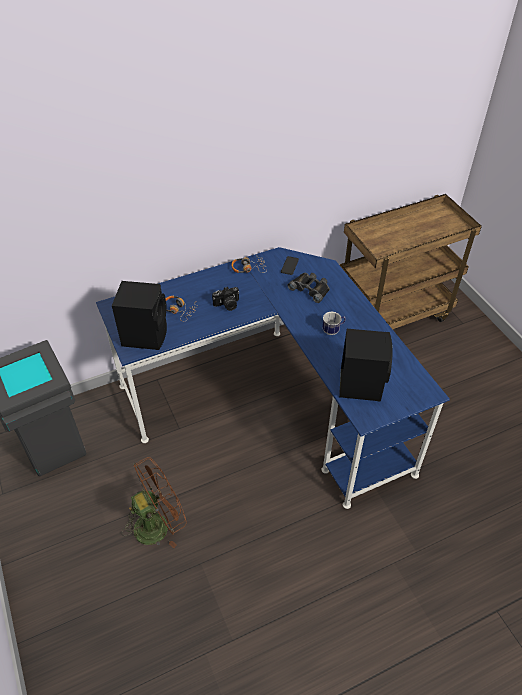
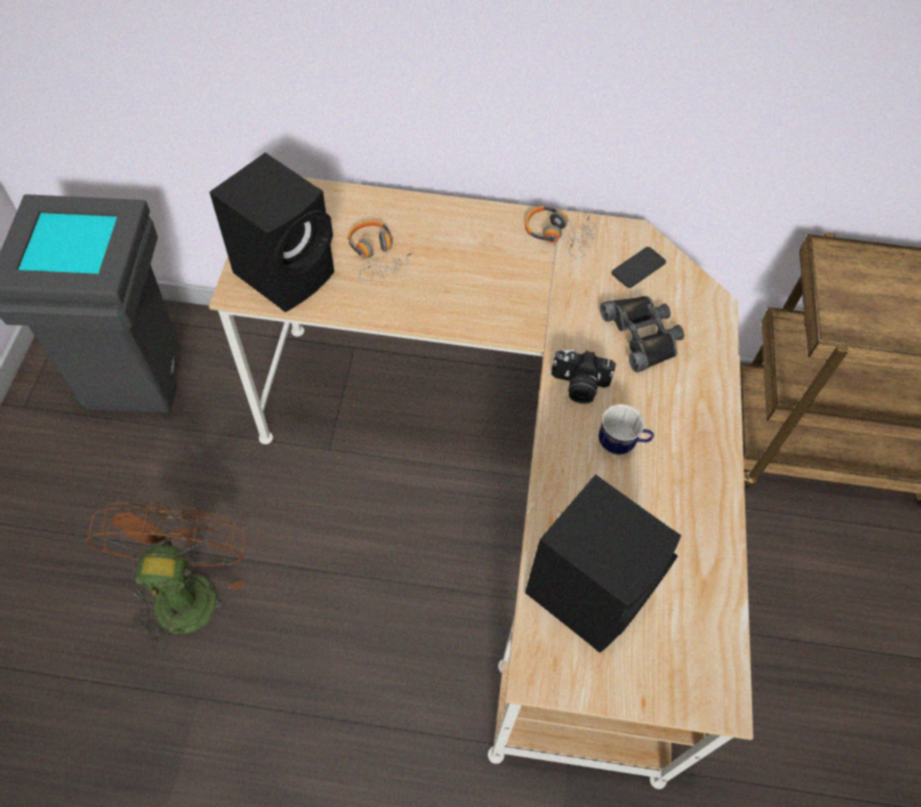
camera: 30 degrees right, 10 degrees up
(158, 523) = (186, 588): brown fan -> brown fan turned 90 degrees counterclockwise
(227, 305) = (465, 288): camera -> camera (579, 386)
(273, 401) = (507, 488): blue desk -> beige desk

